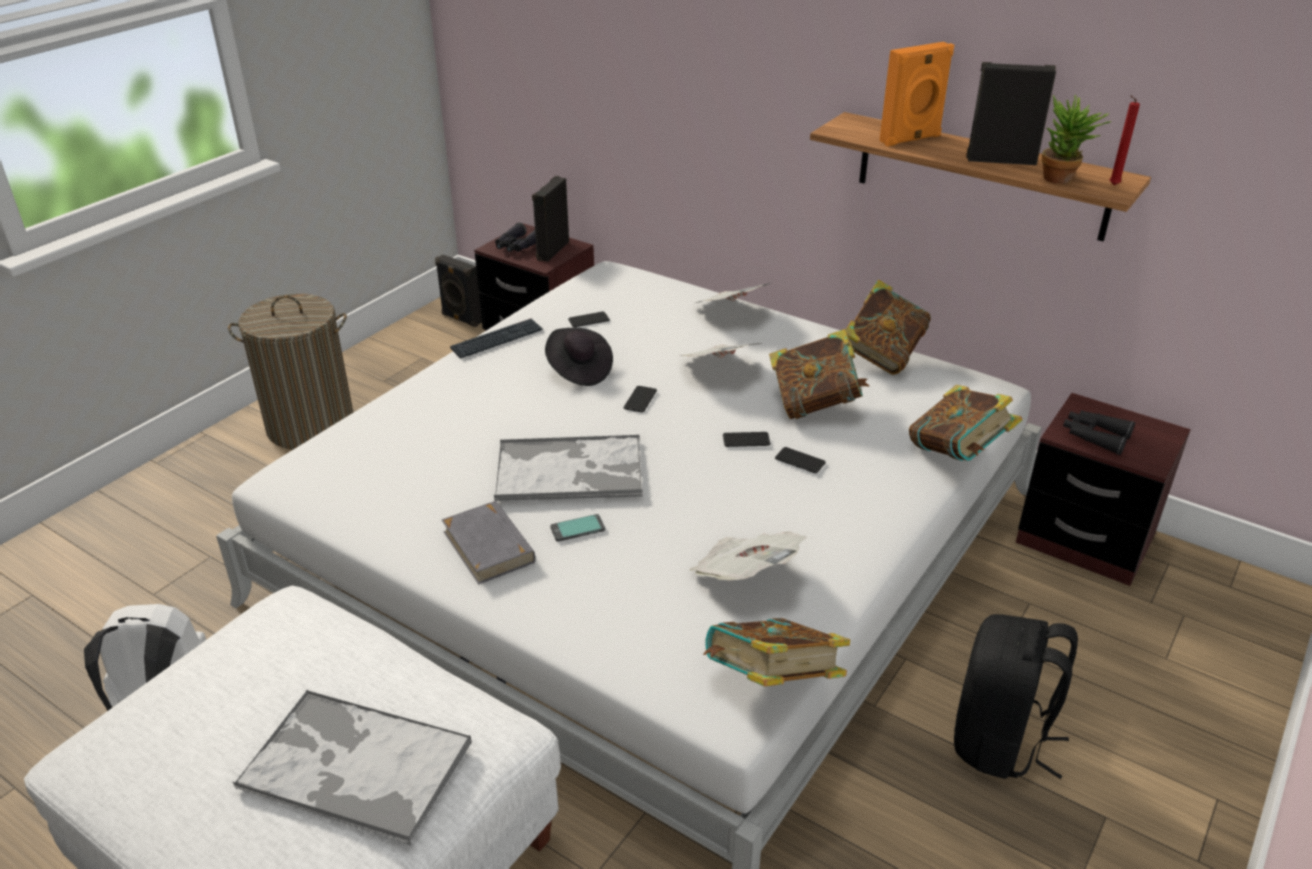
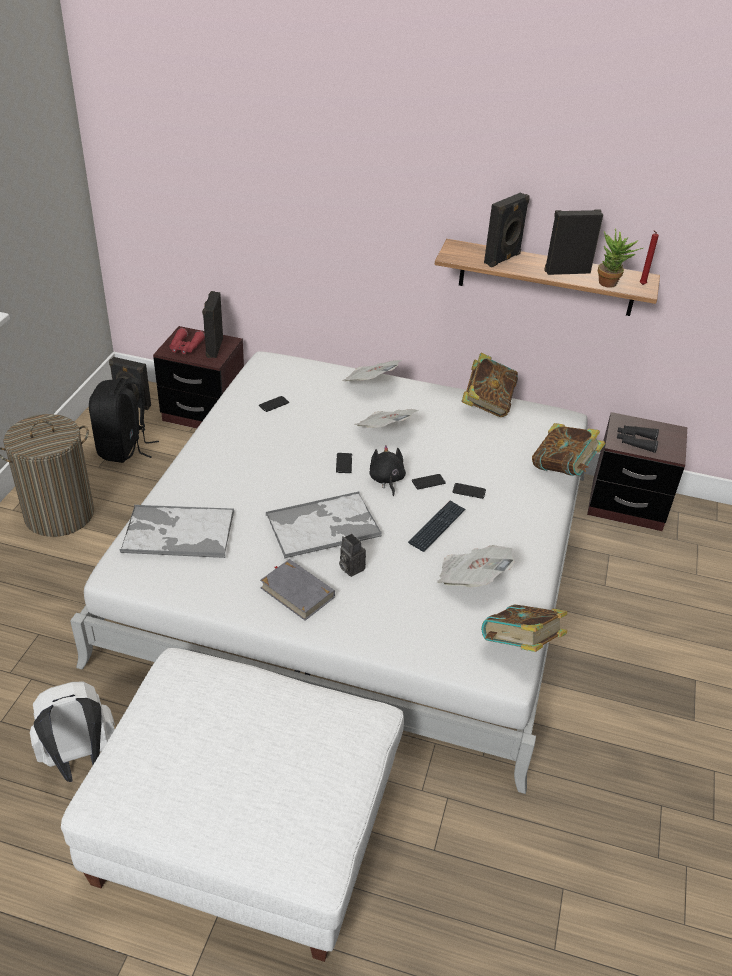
camera: 20 degrees left, 5 degrees up
(354, 765) = (293, 760): tray -> tray (177, 532)
(497, 340) = (215, 431): keyboard -> keyboard (437, 526)
(517, 246) = (185, 347): black binoculars -> red binoculars
(578, 370) = (289, 447): black hat -> none
(578, 529) = (350, 568): phone -> camera
(688, 428) = (386, 480): none -> black plush toy
(815, 405) = (461, 448): book -> none
(911, 139) = (503, 259): orange speaker -> black speaker
(1000, 741) = (623, 648): black backpack -> black backpack (124, 448)

